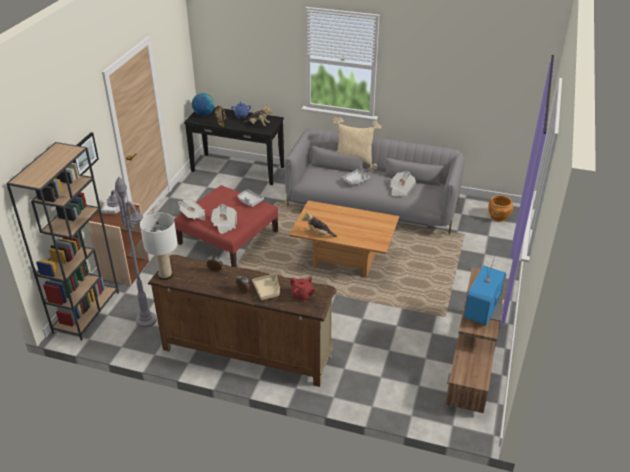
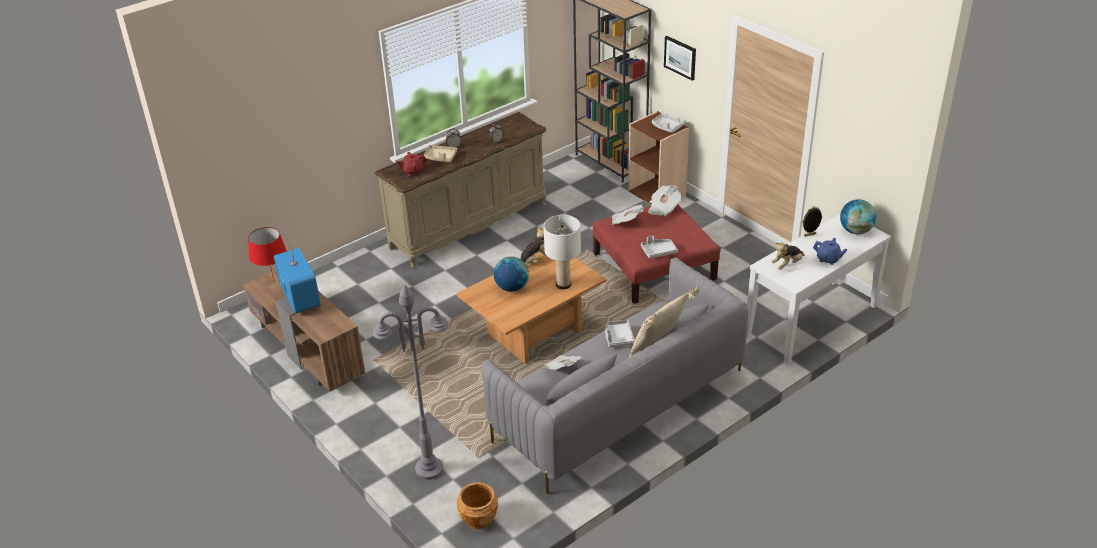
camera: 125 degrees right, 0 degrees up
(146, 320) = (568, 188): grey floor lamp -> grey floor lamp (429, 469)
(165, 275) = (518, 119): white table lamp -> white table lamp (563, 284)
(238, 169) = (811, 321): black console table -> white console table
(355, 231) = (511, 288): none -> globe
(464, 373) = (274, 281): none -> red table lamp

